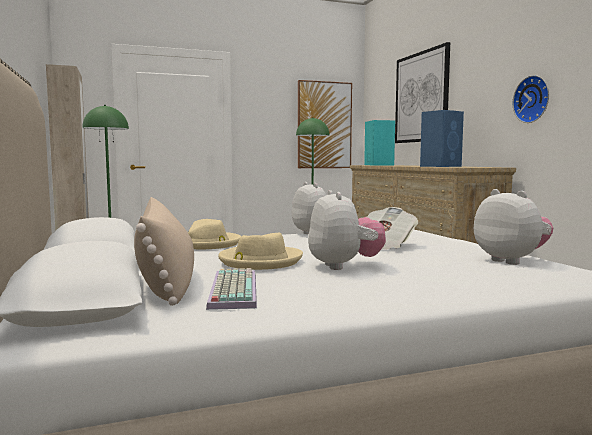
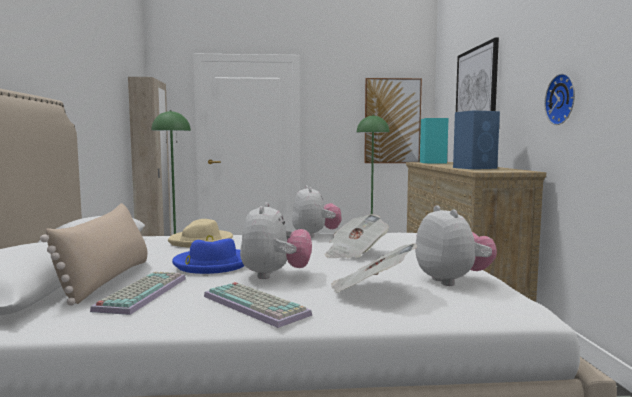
camera: 15 degrees right, 0 degrees up
(260, 261) = (212, 264): beige hat -> blue hat
(375, 290) = (257, 305): none -> keyboard
(459, 272) = (370, 291): none -> newspaper

